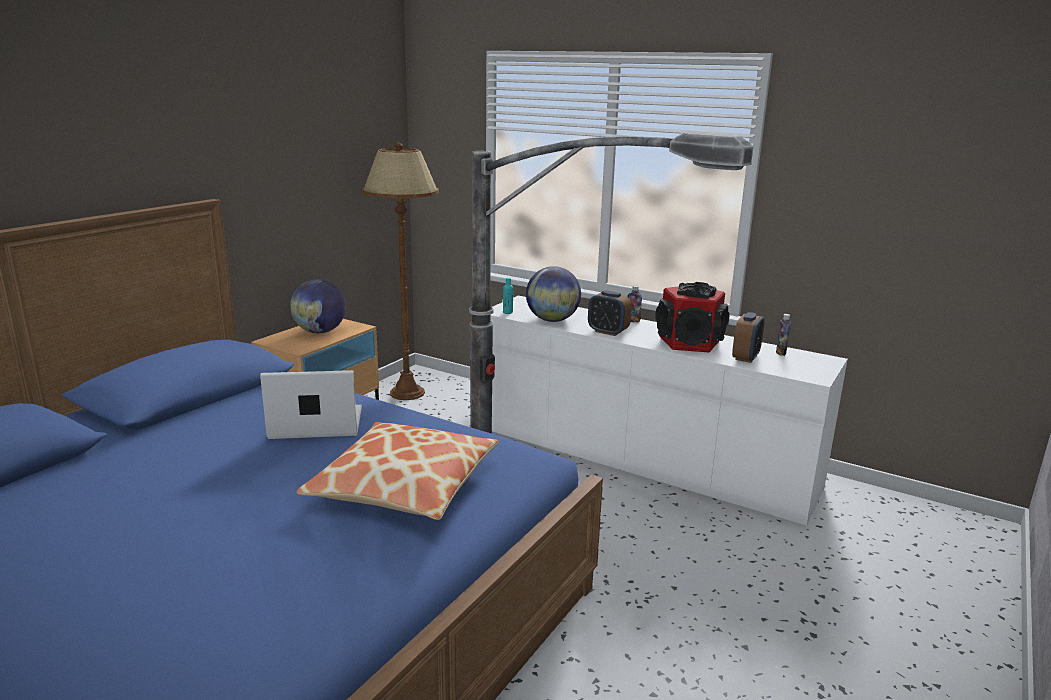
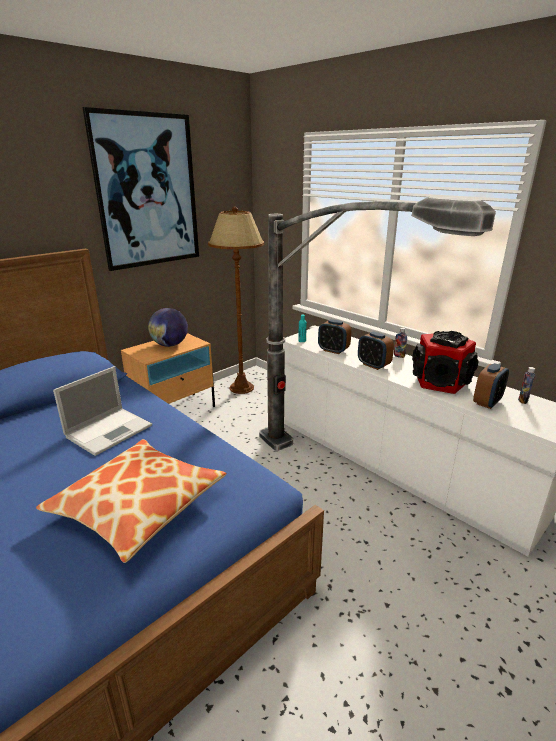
camera: 15 degrees right, 5 degrees up
(286, 123) = (147, 192): none -> picture
(314, 424) = (110, 430): laptop -> laptop turned 120 degrees clockwise
(552, 320) = (333, 350): globe -> alarm clock

